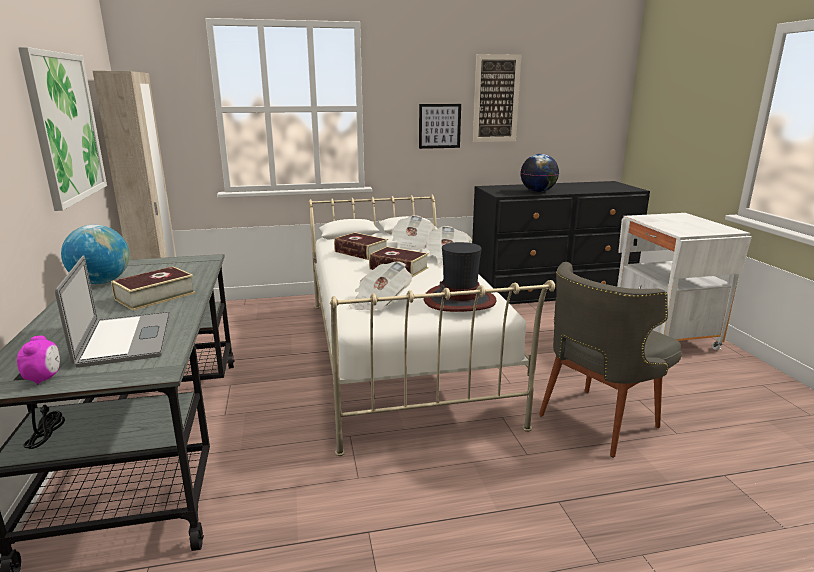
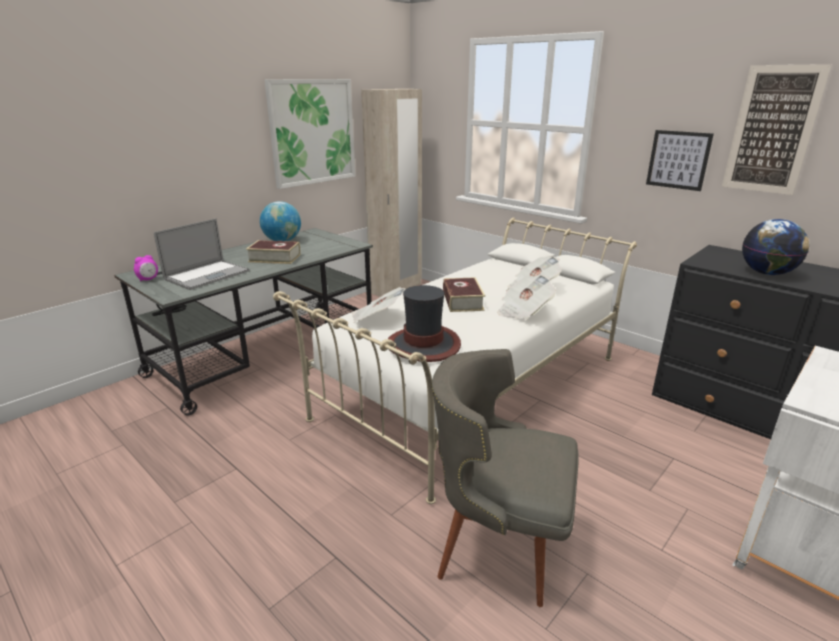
camera: 55 degrees right, 5 degrees up
(361, 252) = (478, 277): book -> none

